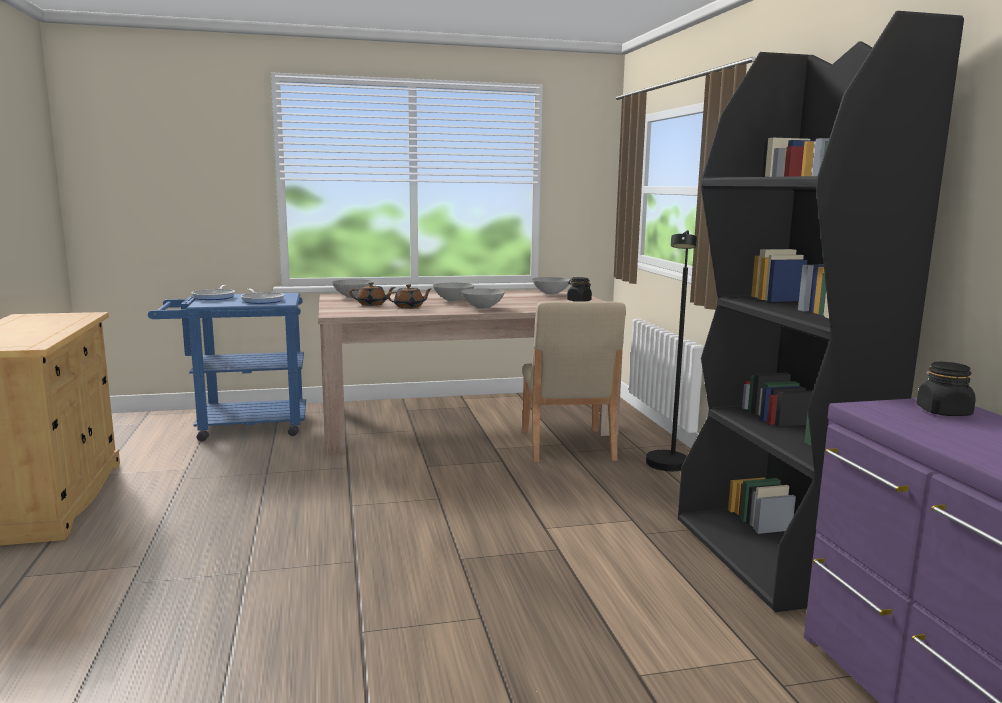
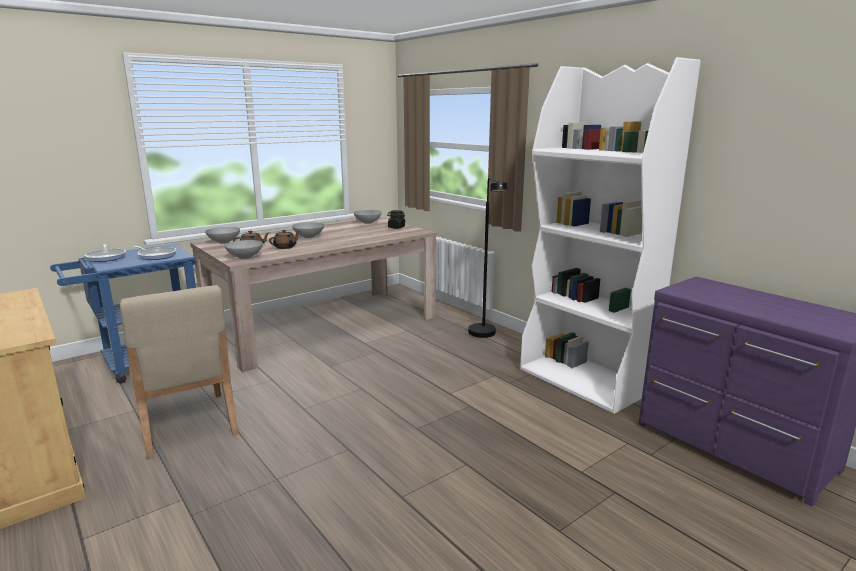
camera: 25 degrees left, 5 degrees up
(482, 308) = (340, 241): grey bowl -> grey bowl (244, 257)
(566, 446) = (410, 331): beige chair -> beige chair (187, 424)
(772, 556) = (586, 380): black bookcase -> white bookcase
(944, 412) = (709, 287): black jar -> none

